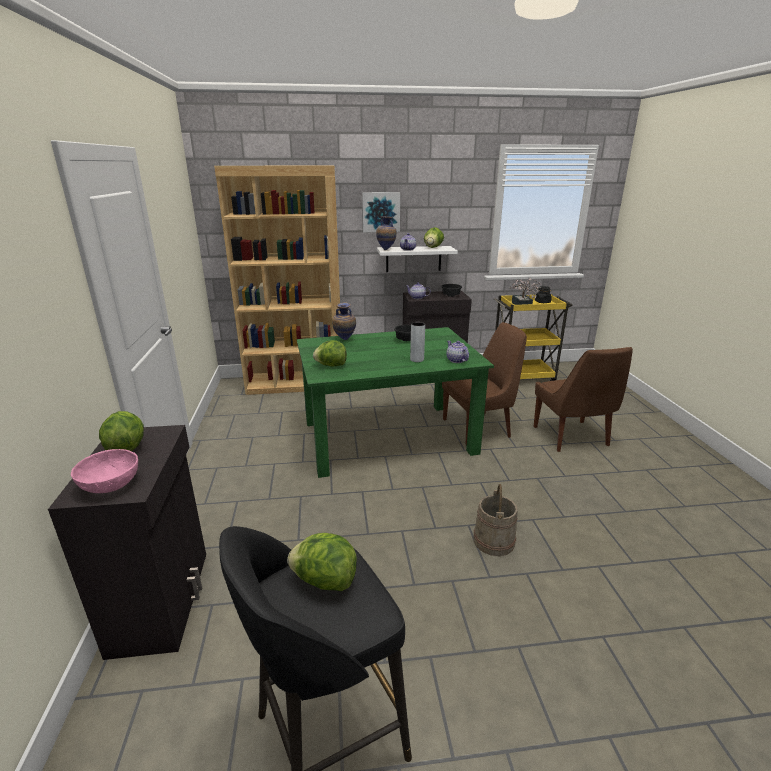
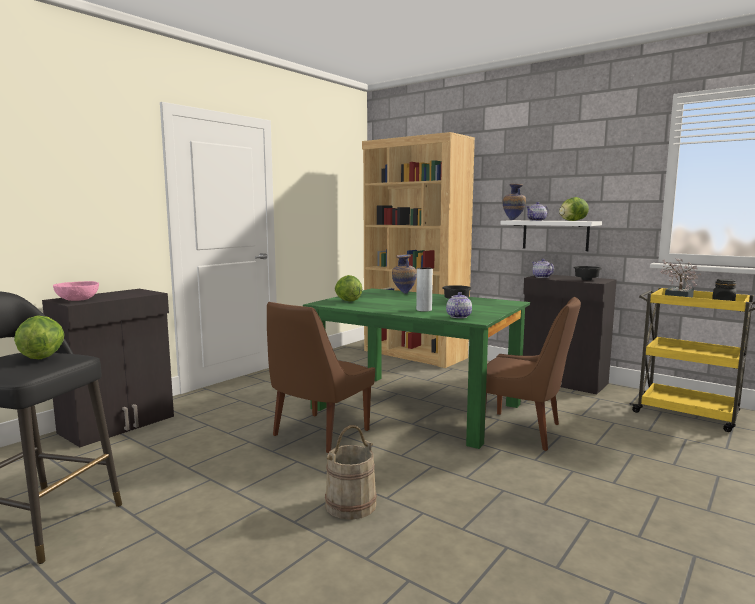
camera: 45 degrees right, 15 degrees down
(126, 448) = (121, 293): lettuce -> none
(381, 212) = (520, 182): picture -> none
(572, 437) = (636, 482): brown chair -> brown chair (318, 434)

